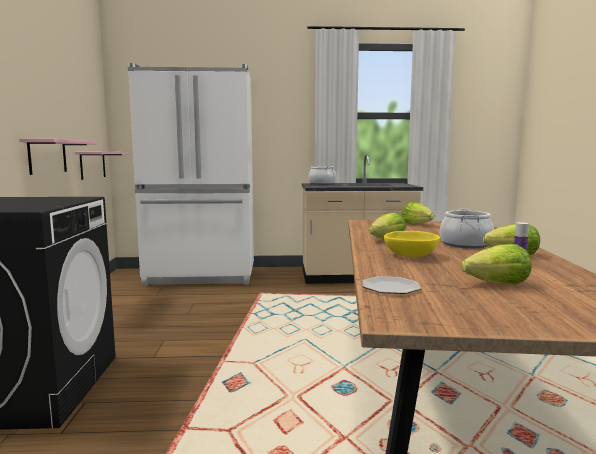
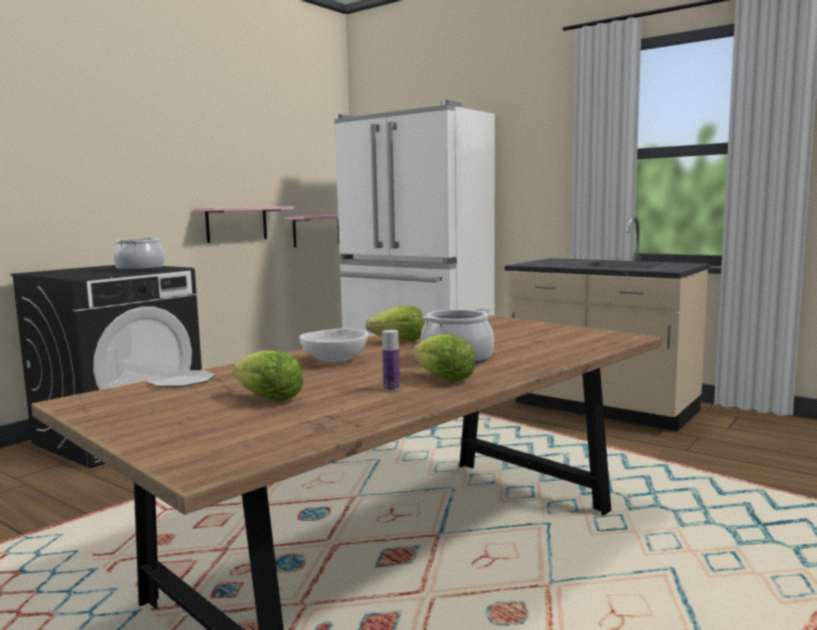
camera: 40 degrees right, 0 degrees up
(322, 184) = (559, 261): cooking pot -> cooking pot (140, 269)
(410, 256) = (334, 360): yellow bowl -> white bowl
(416, 224) = (530, 329): lettuce -> none

